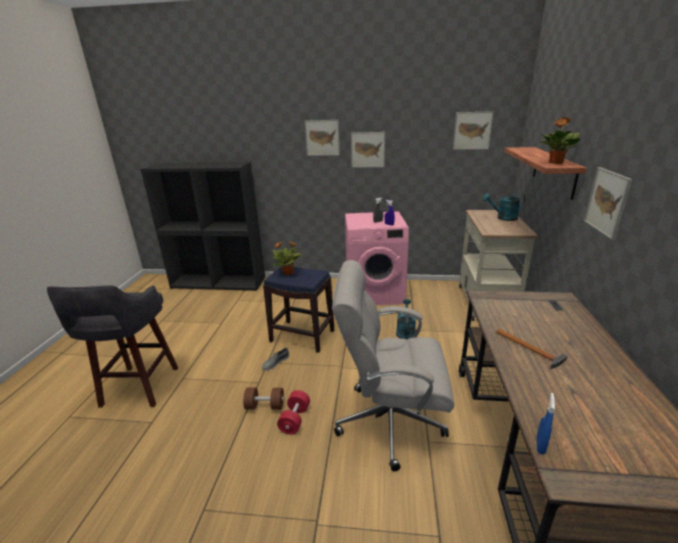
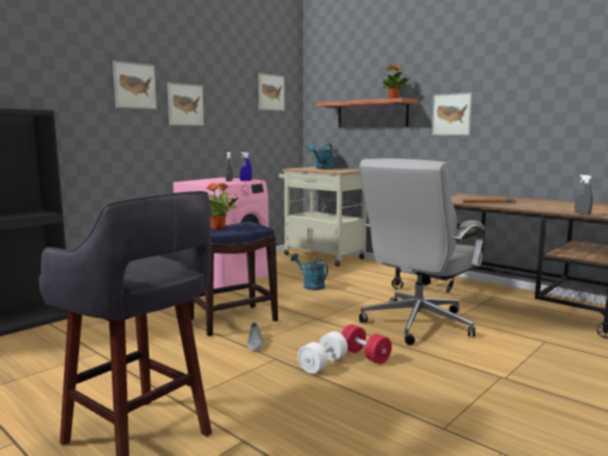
camera: 55 degrees left, 15 degrees down
(265, 406) = (323, 364): brown dumbbell -> white dumbbell
(540, 446) = (582, 214): blue spray bottle -> grey spray bottle

